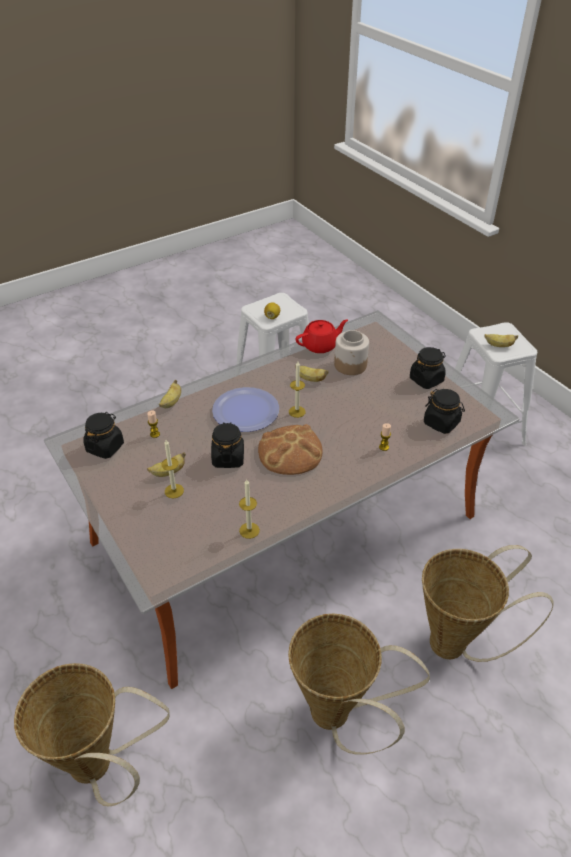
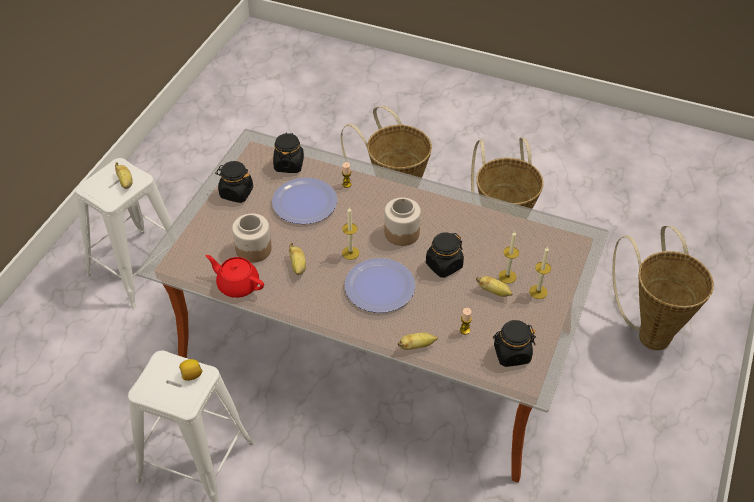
camera: 125 degrees left, 5 degrees up
(249, 530) = (497, 214): candle -> candle (538, 292)
(290, 452) = (401, 232): bread -> jar
(381, 412) = (304, 202): none -> plate

